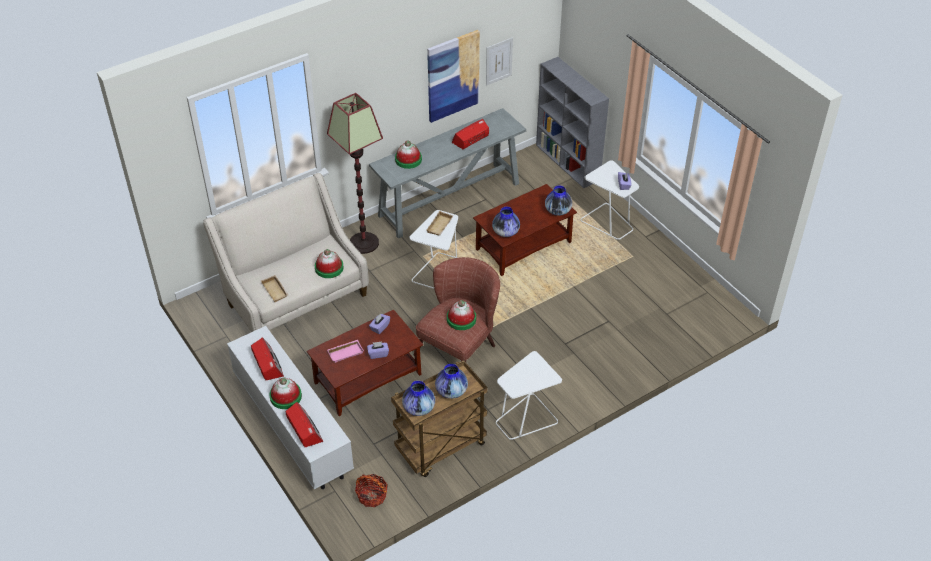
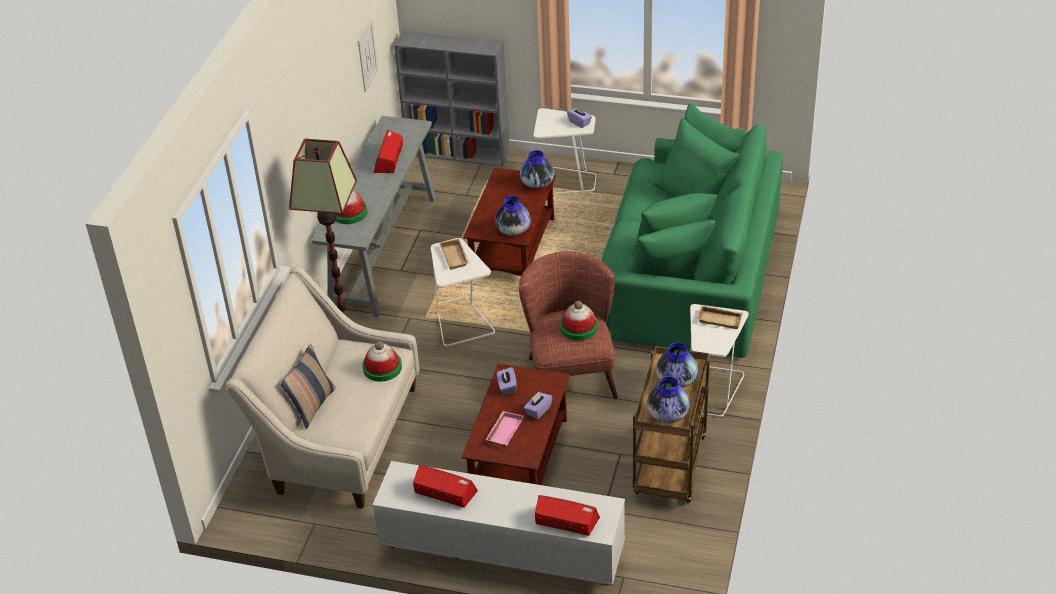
camera: 40 degrees left, 5 degrees down
(269, 265) = (313, 406): none -> pillow
(276, 290) = (354, 424): beige tray -> beige tray (720, 319)
(285, 396) = (505, 507): hat -> none
(372, 496) = (663, 554): basket -> none
(453, 75) = (343, 90): picture -> none
(606, 335) = (689, 275): none -> green sofa

